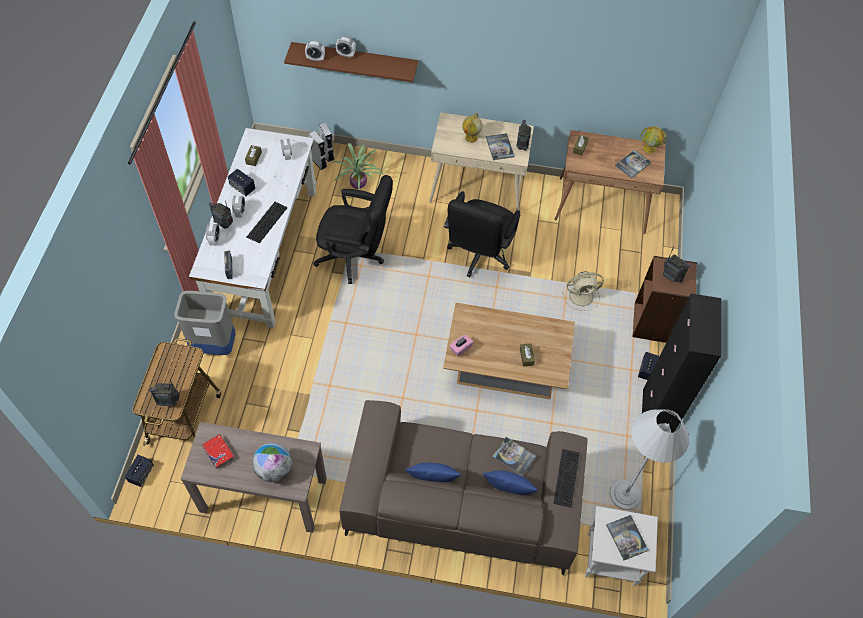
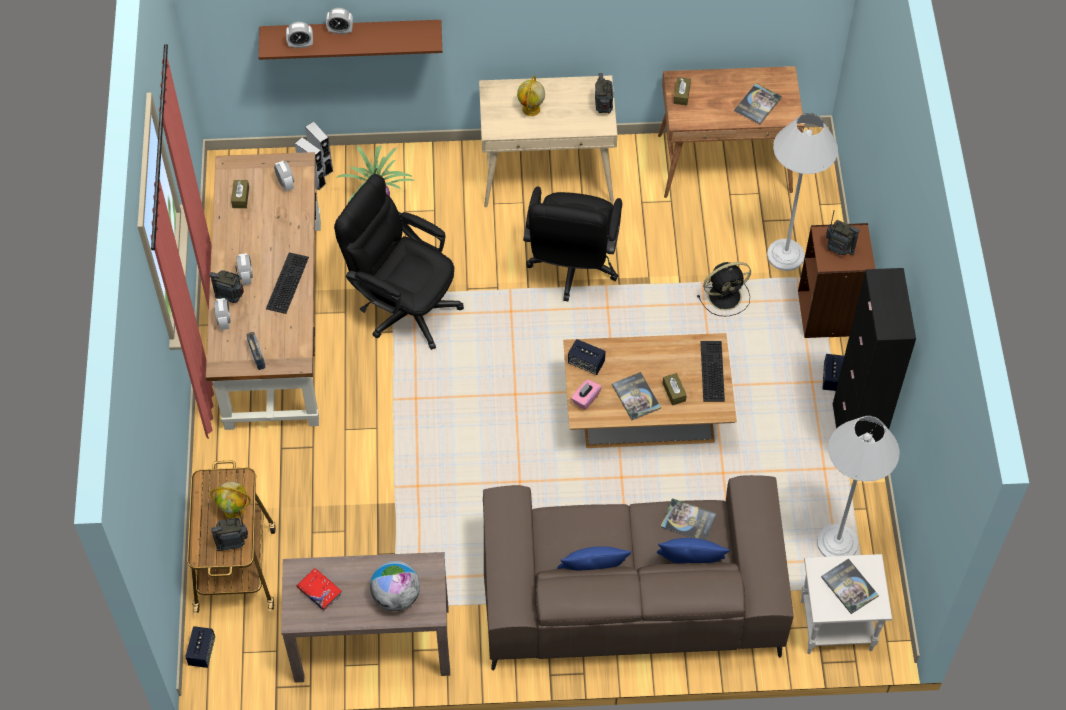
camera: 10 degrees left, 0 degrees up
(214, 345) = (245, 466): grey trash can -> none
(242, 187) = (238, 242): speaker -> speaker (586, 363)
(264, 250) = (273, 321): white desk -> brown desk
(355, 257) = (403, 306): black office chair -> black office chair turned 150 degrees counterclockwise
(499, 147) = (573, 115): book -> book (636, 396)
(565, 477) = (759, 529): keyboard -> keyboard (711, 370)
(582, 296) = (726, 296): beige fan -> black fan
(631, 276) = (785, 255): none -> white floor lamp
(650, 148) = (776, 77): globe -> globe (234, 510)

